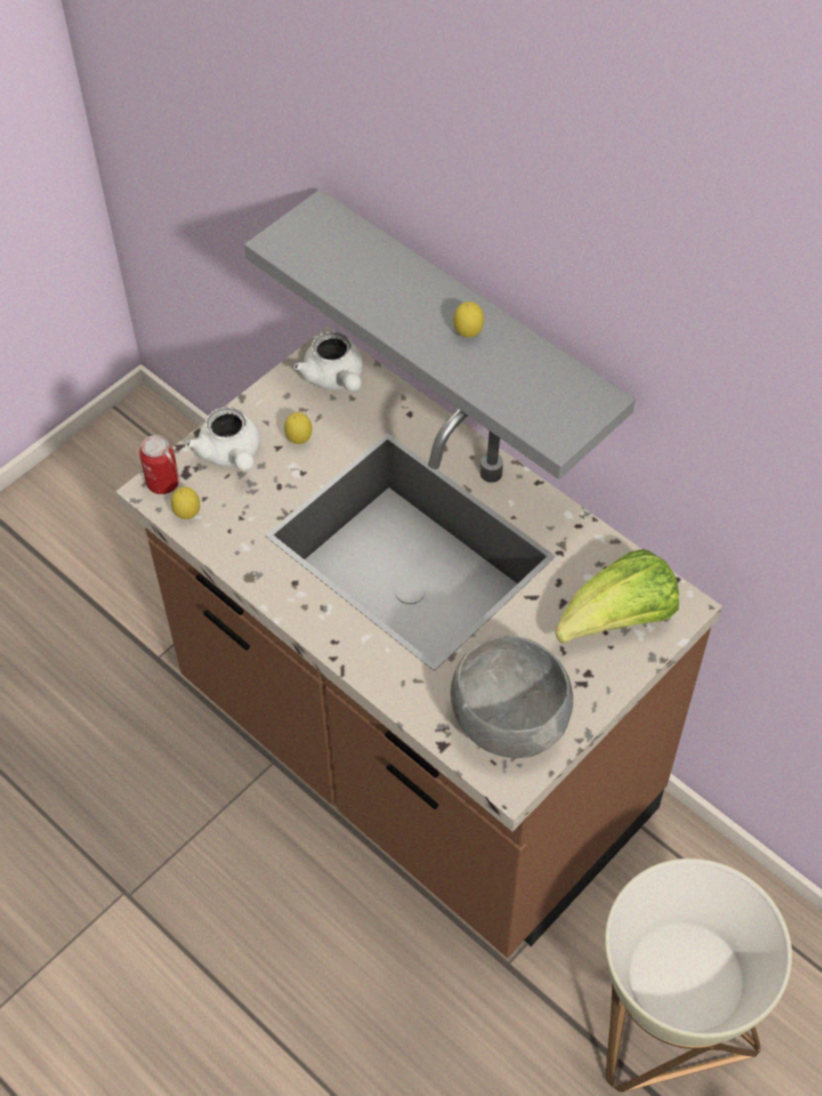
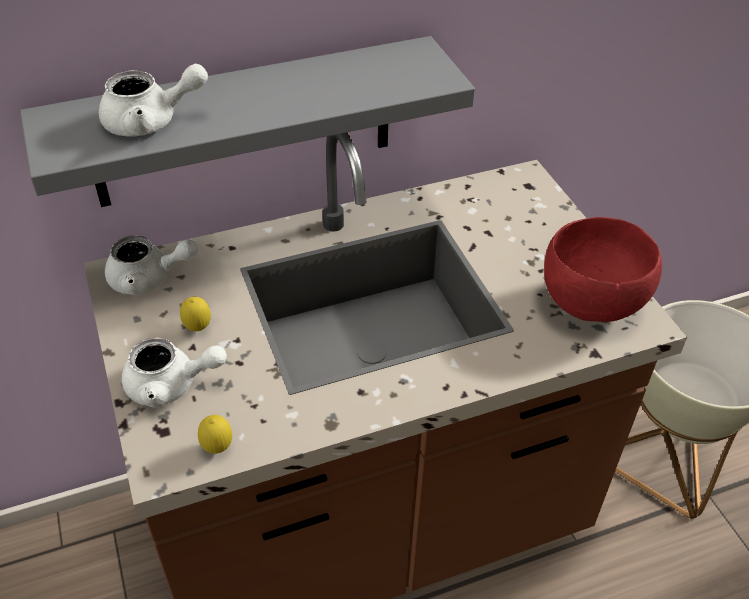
camera: 65 degrees left, 10 degrees down
(163, 483) = (159, 455): can -> none
(354, 272) = (151, 121): none -> white teapot
(468, 334) = (291, 86): lemon -> none
(509, 726) = (593, 305): grey bowl -> red bowl
(617, 621) = (522, 211): lettuce -> none

